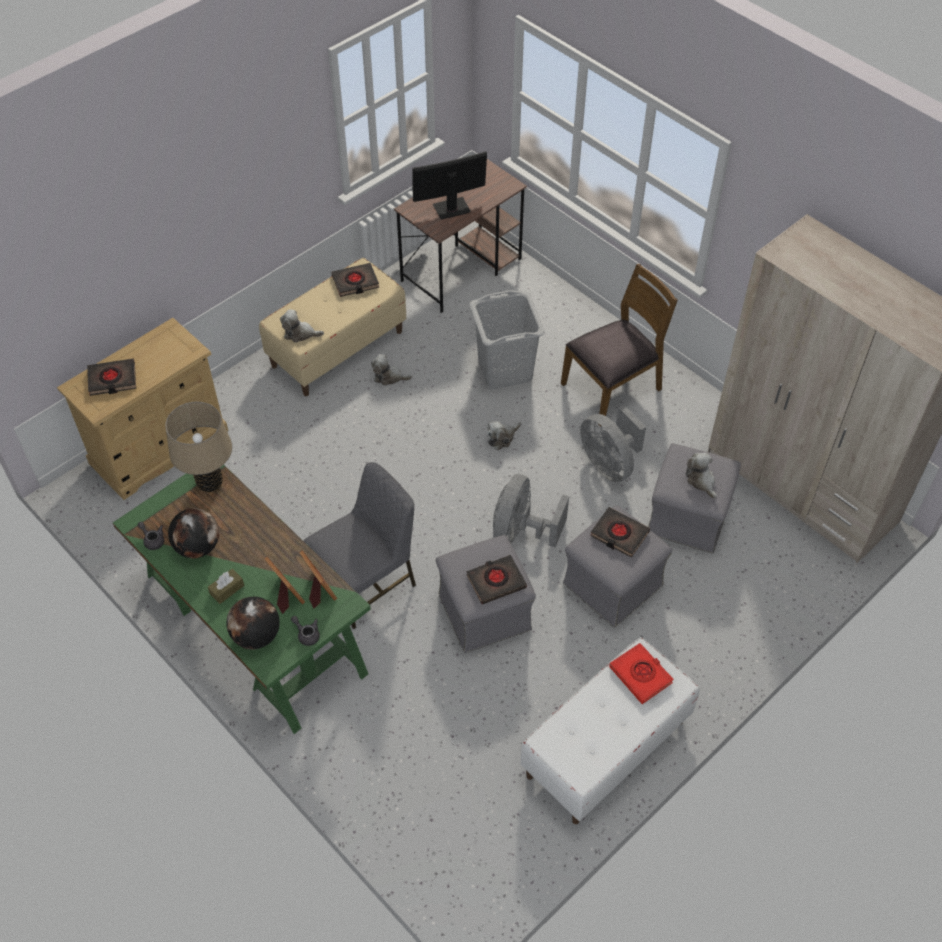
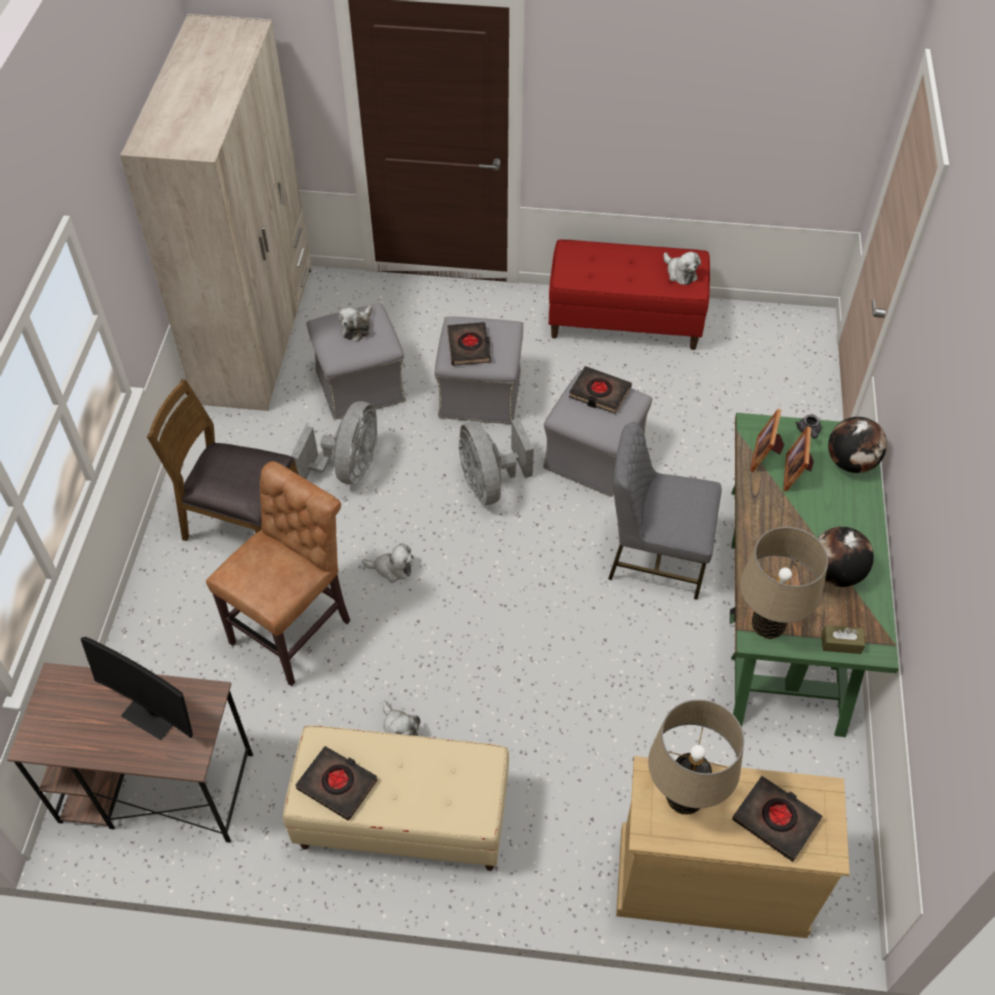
camera: 130 degrees left, 0 degrees up
(153, 540) = (872, 616): grey teapot -> none
(167, 354) = (684, 798): none -> beige table lamp
(227, 589) = (842, 516): brown tissue box -> brown tissue box (841, 643)
(300, 333) = (473, 774): plush toy -> plush toy (680, 273)
(504, 370) = (295, 628): grey laundry basket -> brown chair
(520, 532) = (489, 483): grey fan -> grey fan turned 90 degrees clockwise
(606, 749) = (625, 321): white bench -> red bench
(641, 675) = (583, 270): red book -> none

